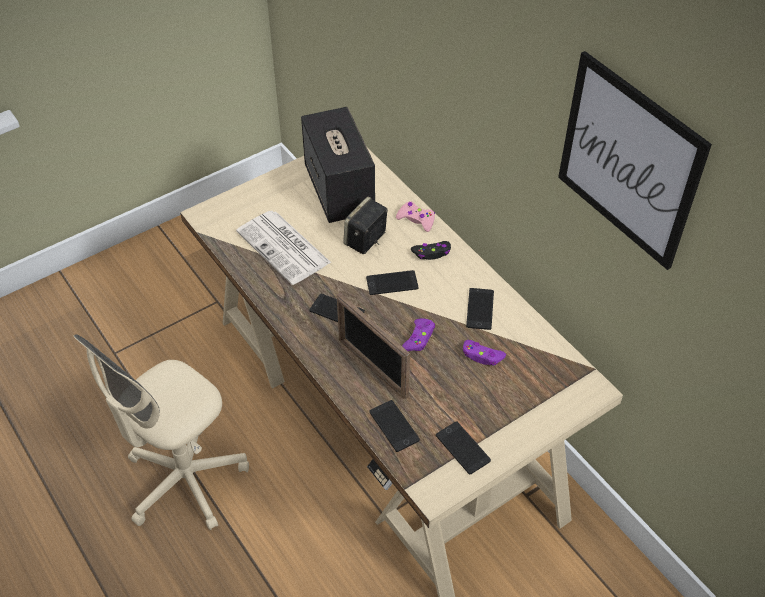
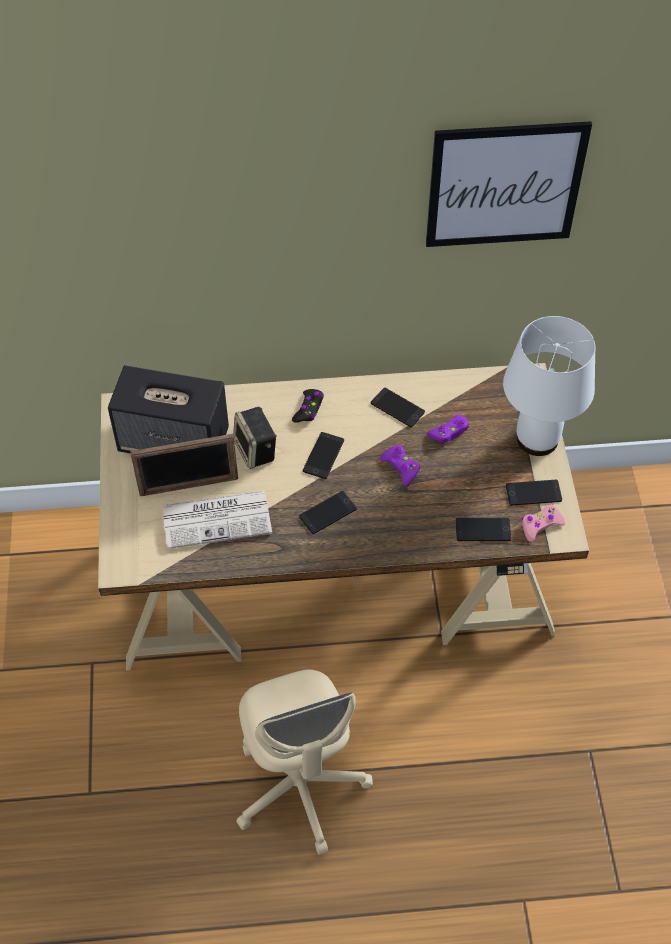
camera: 60 degrees left, 5 degrees up
(372, 368) = (411, 516): picture frame -> picture frame (189, 486)
(416, 219) = (259, 400): pink game controller -> pink game controller (540, 525)
(527, 424) = (536, 439): none -> white table lamp

